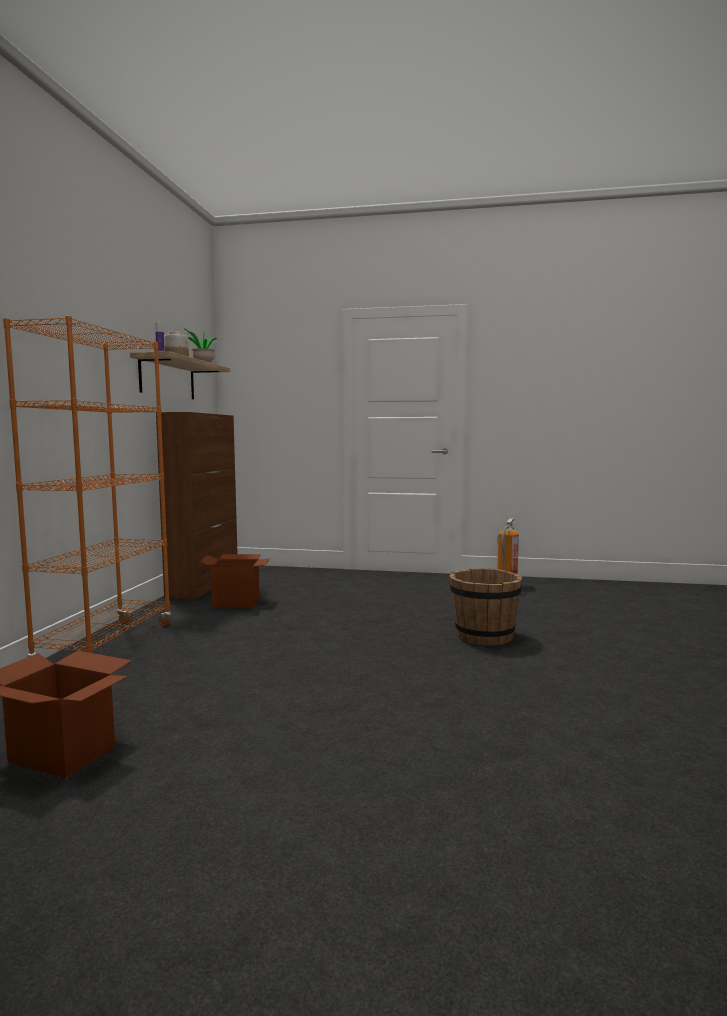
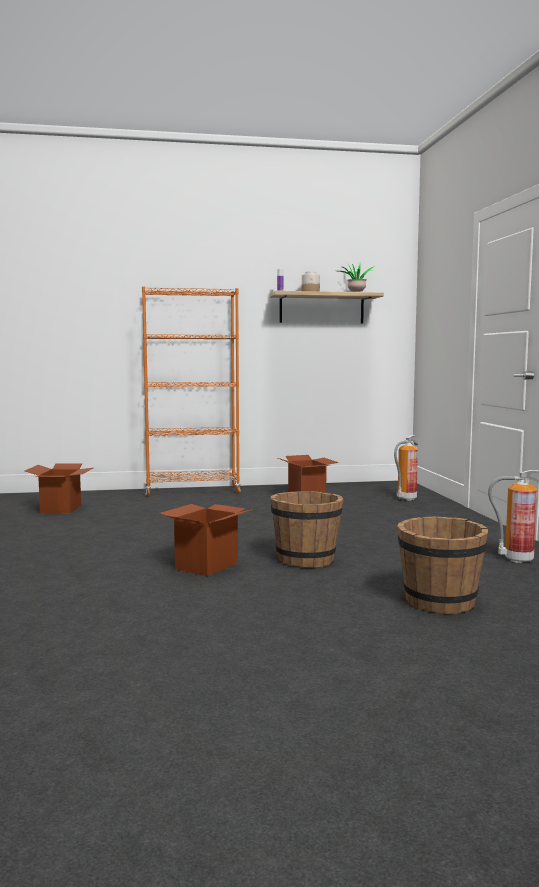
camera: 70 degrees right, 0 degrees up
(204, 584) = (340, 485): brown cabinet -> none
(297, 577) = (406, 499): none -> fire extinguisher
(491, 676) = (207, 566): none -> cardboard box
(603, 618) = (439, 602): none -> brown bucket

